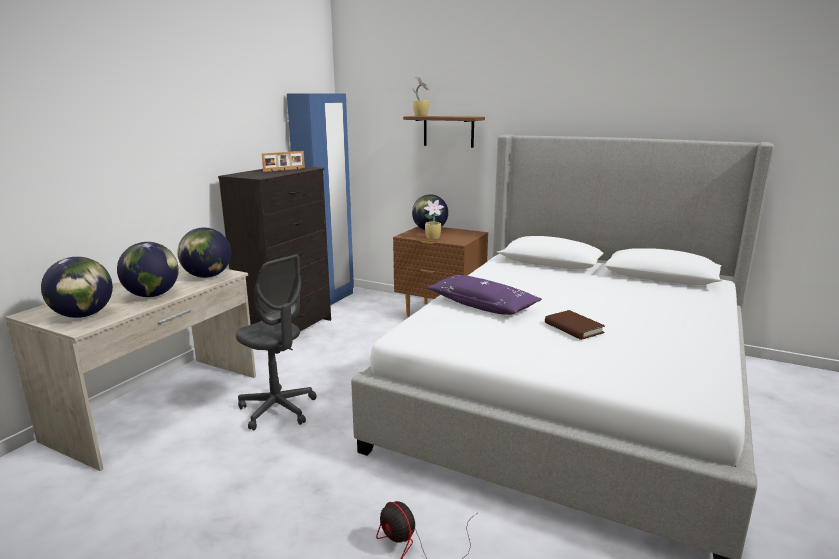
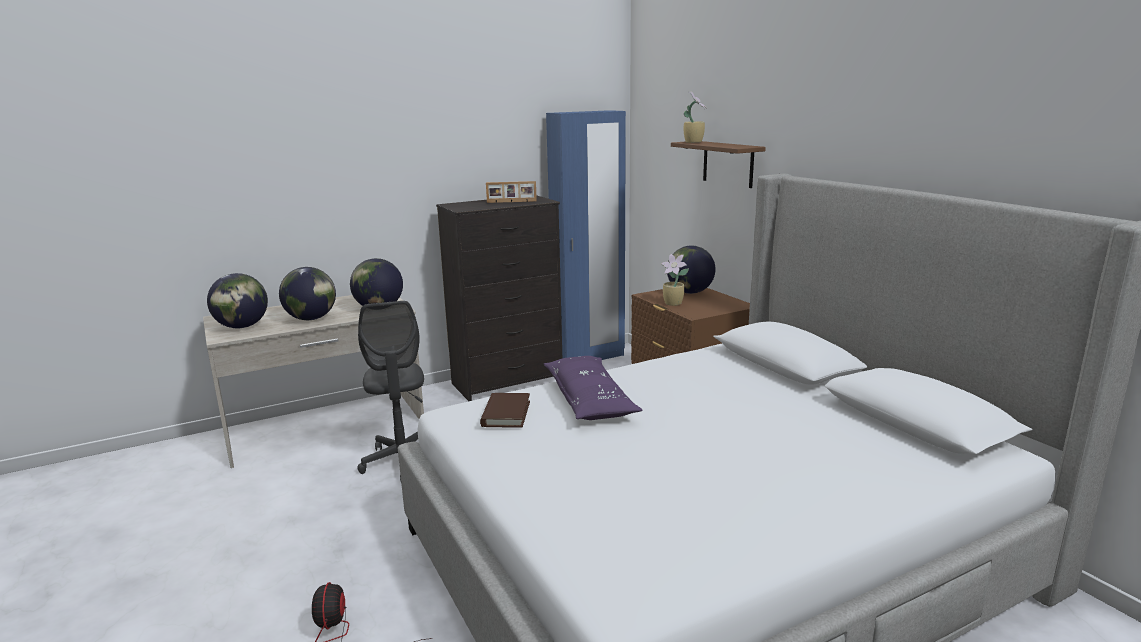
camera: 35 degrees right, 0 degrees up
(573, 328) = (638, 458): brown book -> brown book (506, 413)

